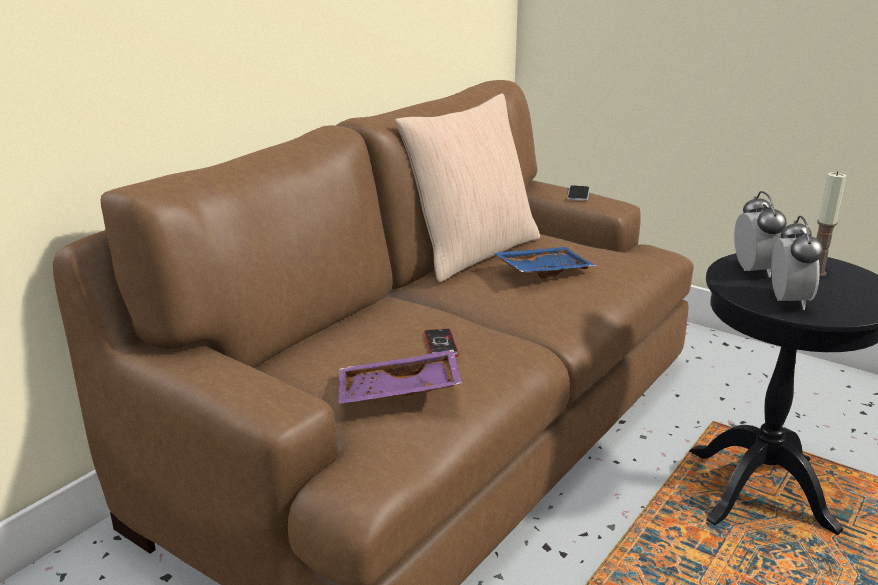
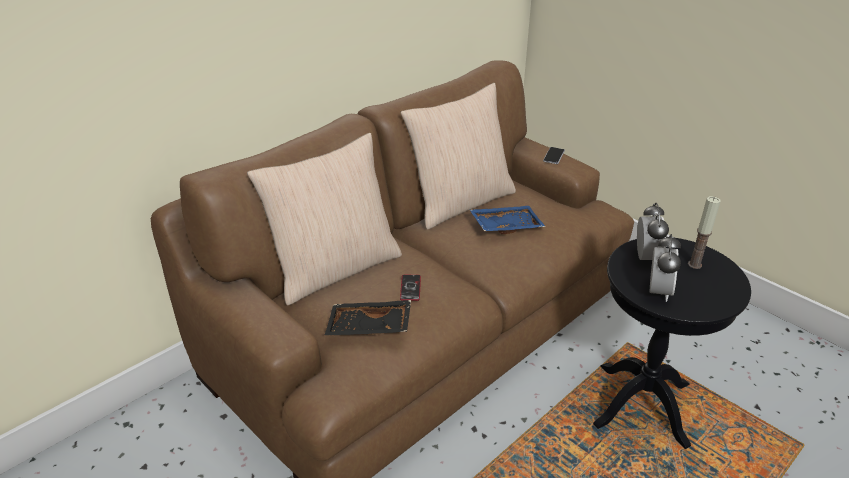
camera: 10 degrees right, 10 degrees up
(325, 333) = (335, 268): none -> beige pillow
(398, 393) = (369, 328): purple tray -> black tray

